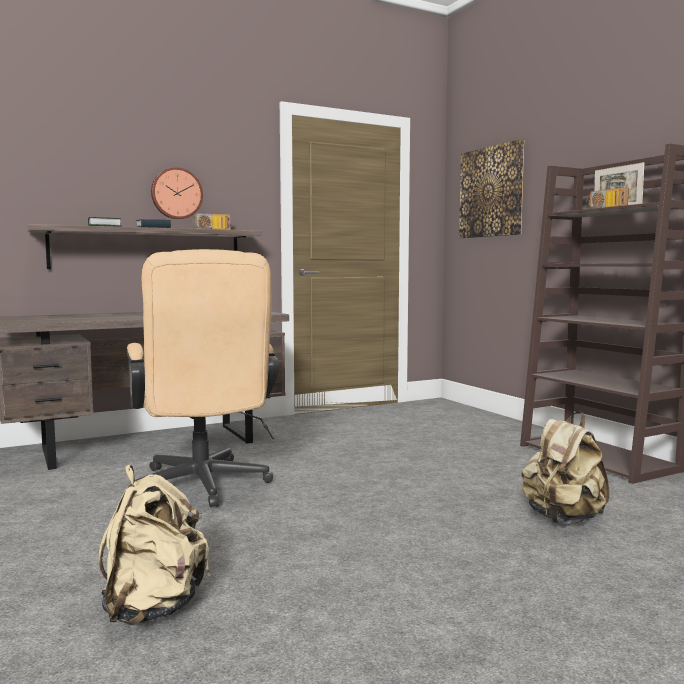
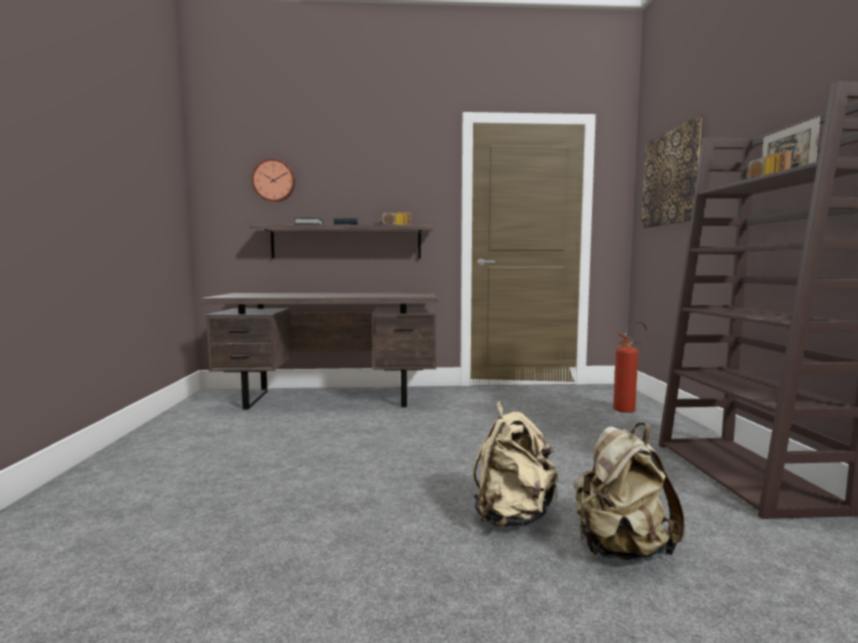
camera: 25 degrees right, 0 degrees up
(153, 608) = (138, 550): beige backpack -> beige backpack (512, 516)
(176, 193) = (370, 197): wall clock -> wall clock (274, 181)
(203, 487) = (319, 442): beige office chair -> none
(467, 419) = (628, 409): none -> fire extinguisher

